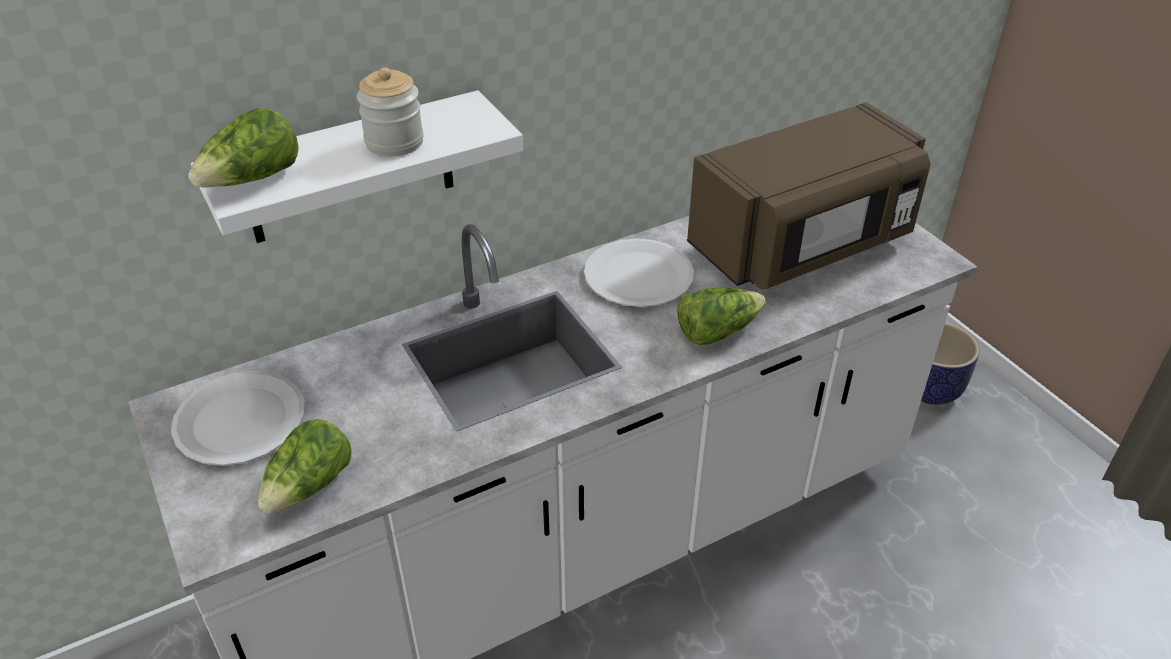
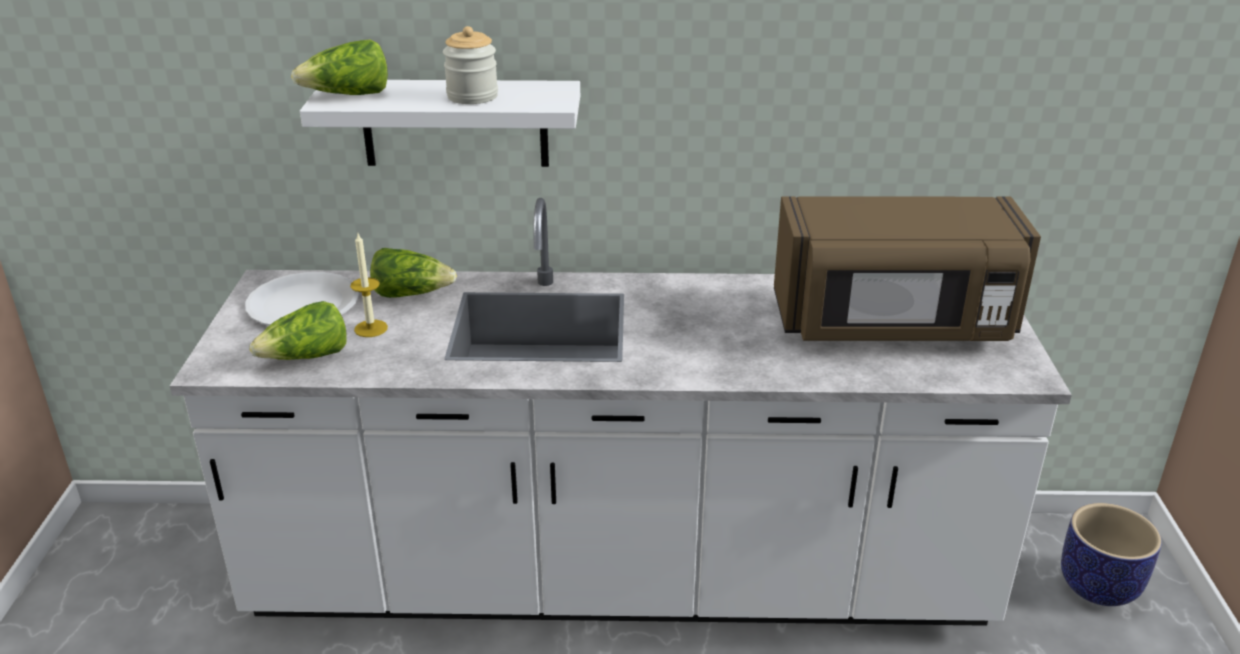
camera: 30 degrees right, 10 degrees down
(346, 423) = (371, 328): none -> candle
(638, 275) = (706, 303): white plate -> none
(716, 331) = (735, 362): lettuce -> lettuce (411, 294)

